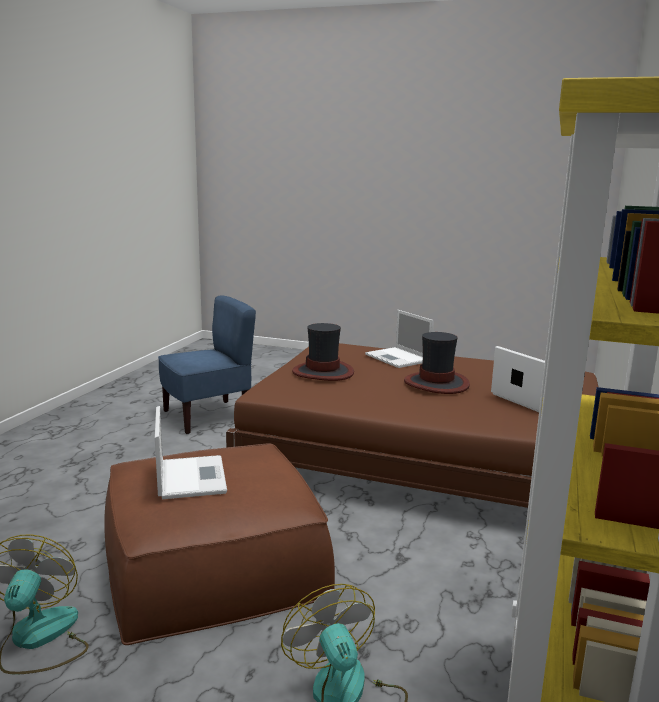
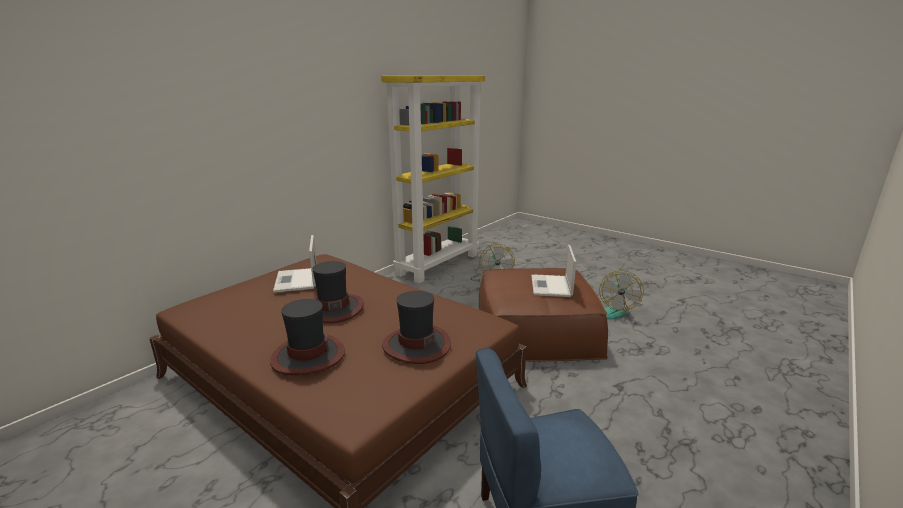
camera: 160 degrees left, 5 degrees up
(398, 358) = (307, 356): laptop -> hat

